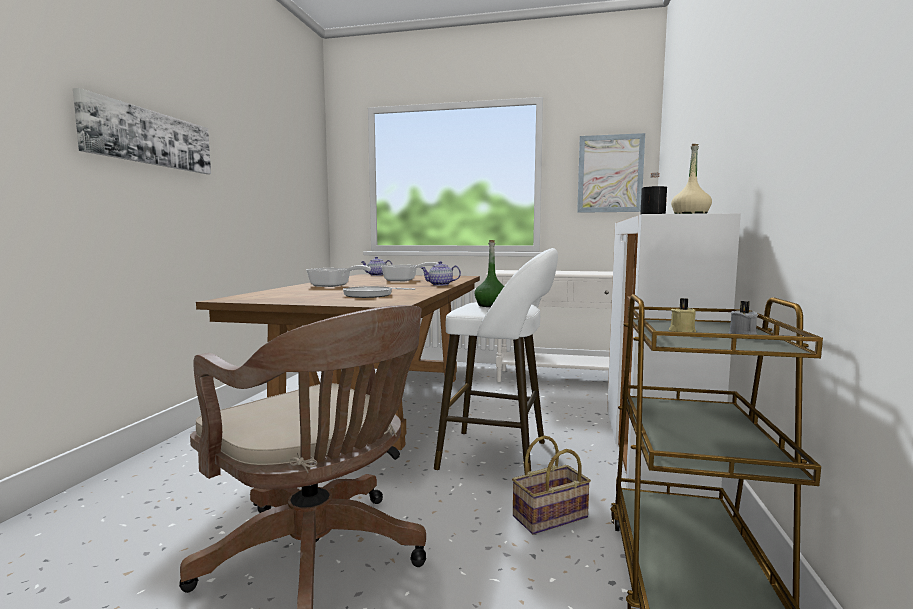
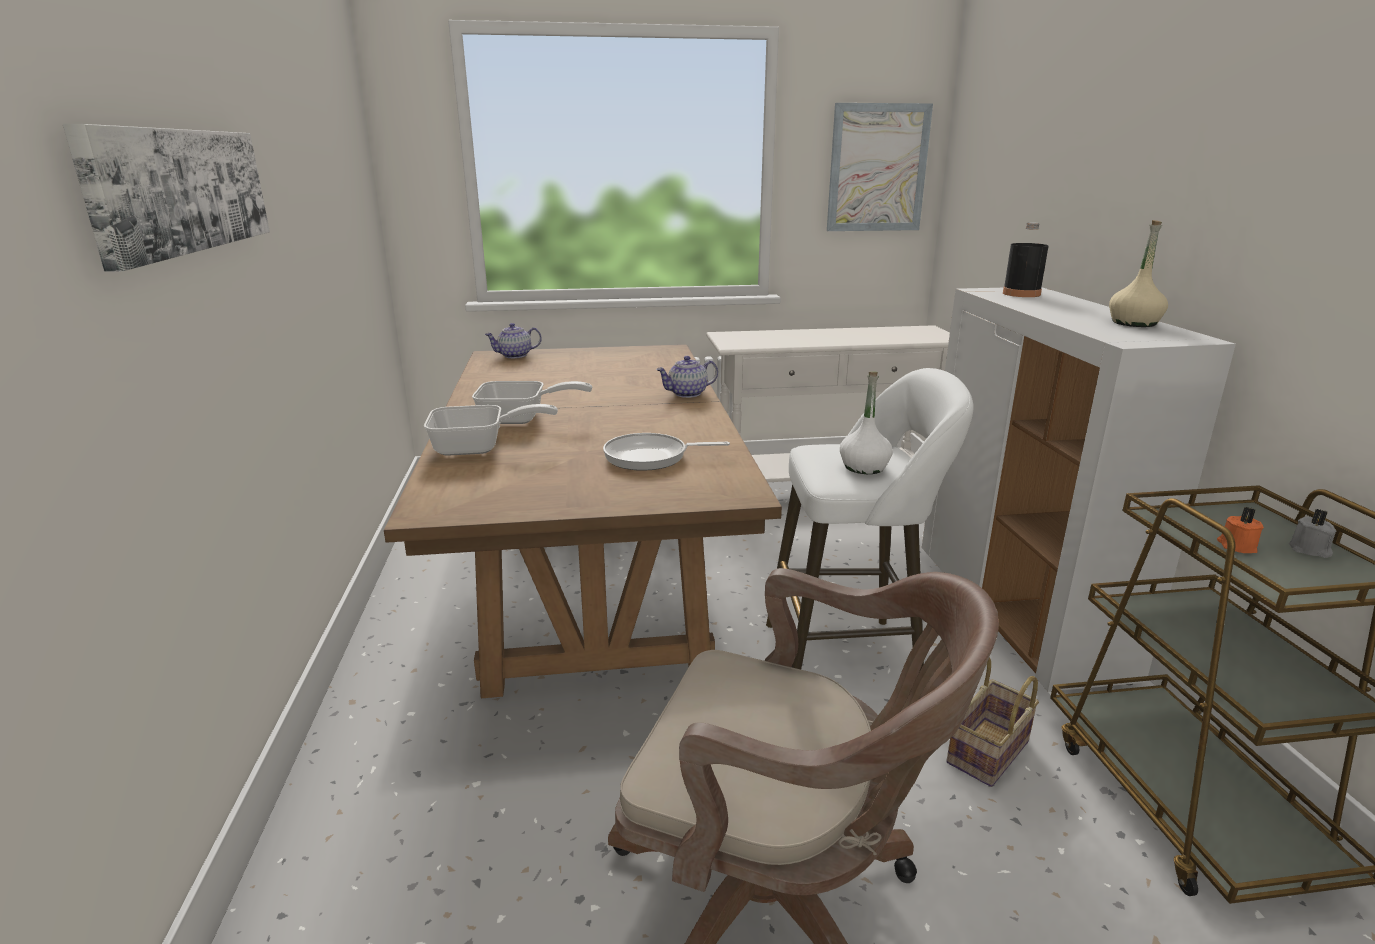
camera: 20 degrees left, 15 degrees up
(404, 280) = (602, 379): frying pan -> frying pan (479, 447)
(491, 305) = (864, 467): green bottle -> white bottle
(681, 331) = (1236, 546): beige candle -> orange candle

